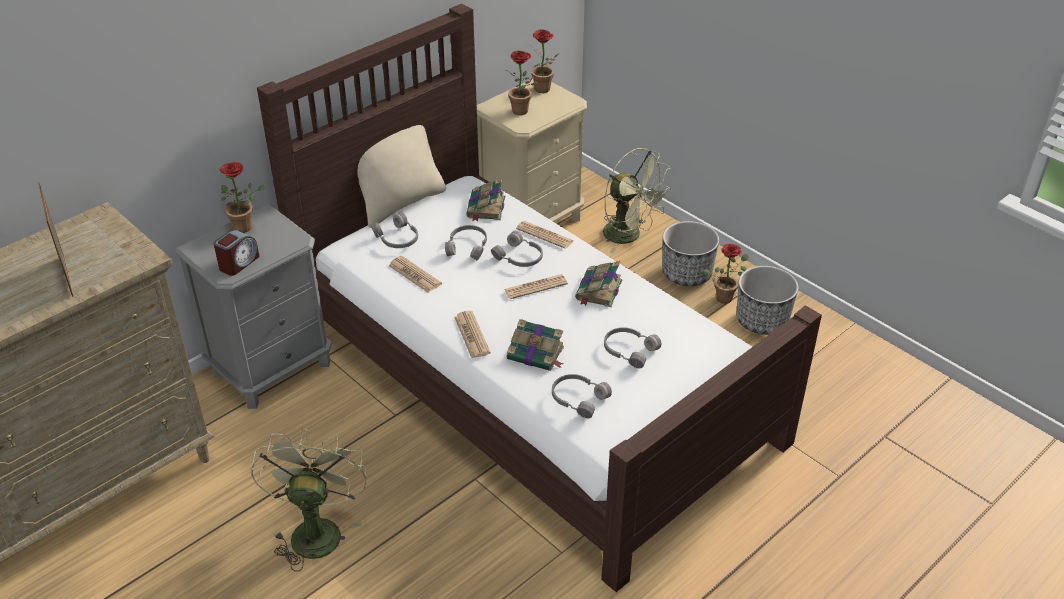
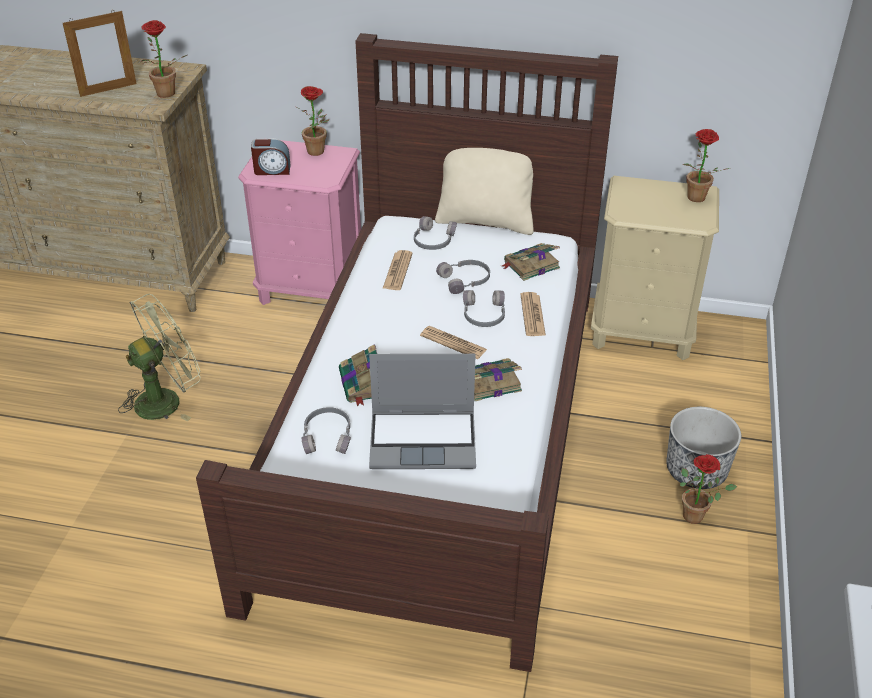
camera: 55 degrees right, 0 degrees up
(68, 276) = (108, 90): picture frame -> picture frame turned 150 degrees counterclockwise
(273, 368) = (312, 289): grey nightstand -> pink nightstand
(472, 335) = (352, 336): newspaper -> none
(523, 112) = (644, 203): potted plant -> potted plant (165, 95)
(629, 236) = (702, 403): green fan -> none
(629, 350) = (424, 440): grey headphones -> laptop
(762, 321) = (692, 563): planter -> none

